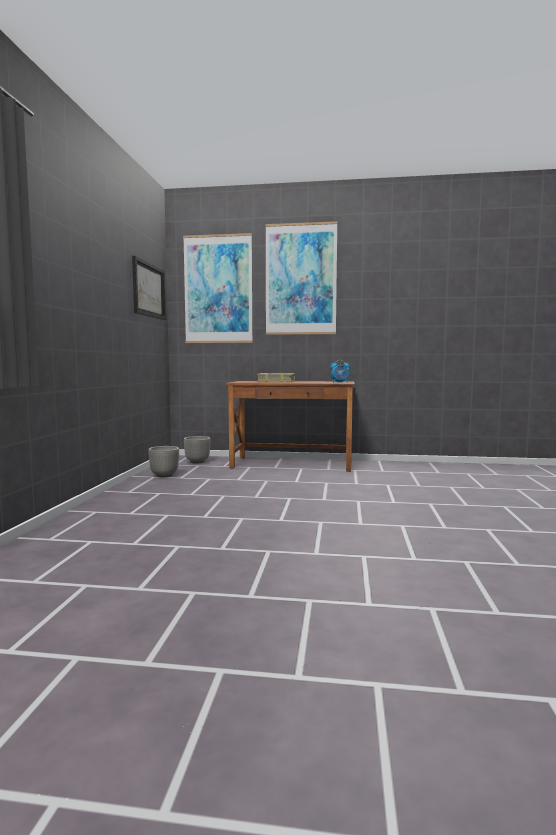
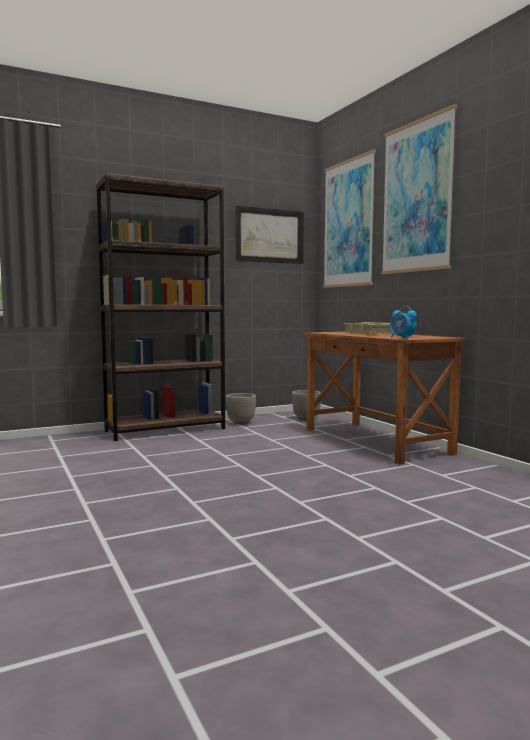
camera: 55 degrees right, 0 degrees up
(127, 496) = (165, 430): none -> brown bookcase

